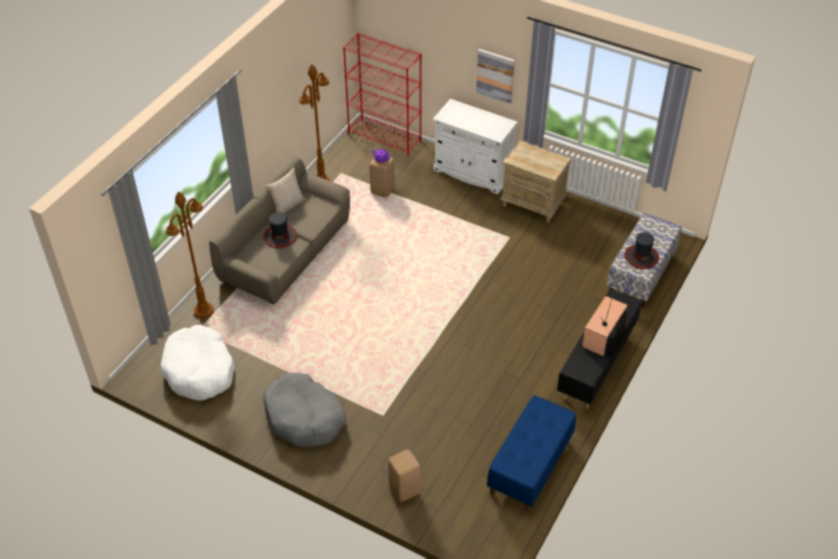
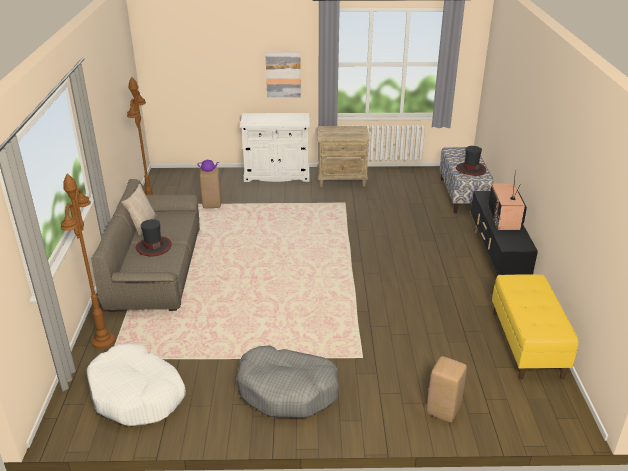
camera: 30 degrees left, 15 degrees down
(385, 137) = (184, 173): red bookcase -> none
(530, 467) = (527, 344): blue bench -> yellow bench

